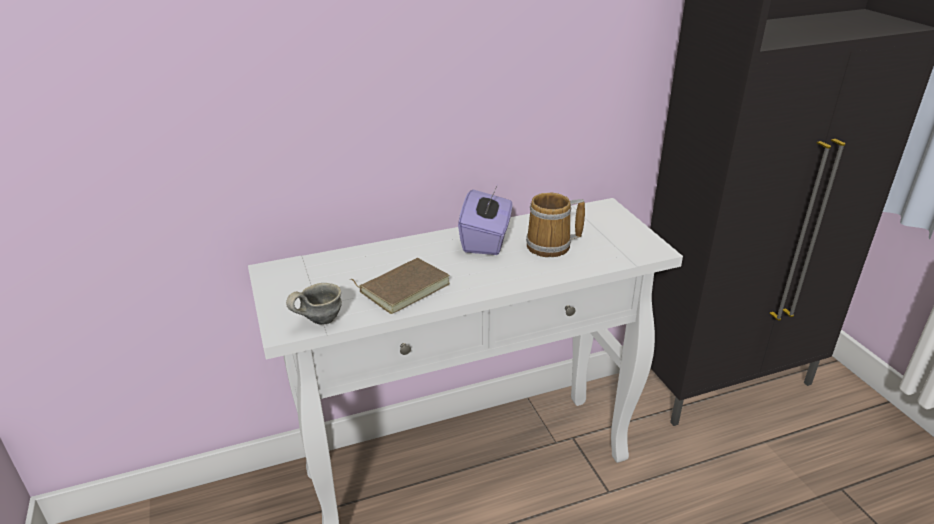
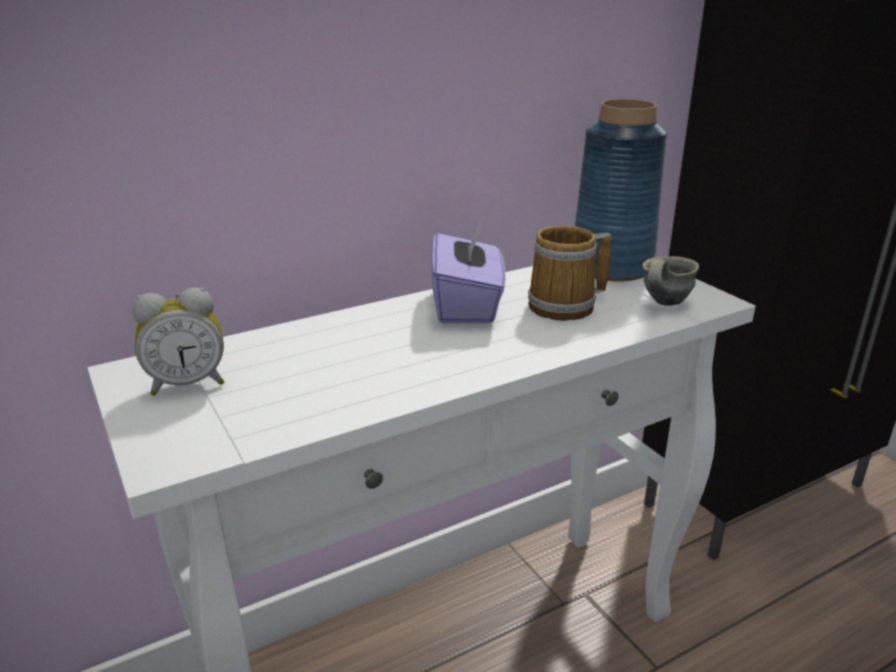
camera: 10 degrees left, 5 degrees down
(303, 282) = (187, 383): none -> alarm clock
(318, 320) = (224, 440): grey mug -> grey mug (660, 303)
(403, 287) = (359, 378): brown book -> none
(596, 216) = (611, 267): none -> blue vase

